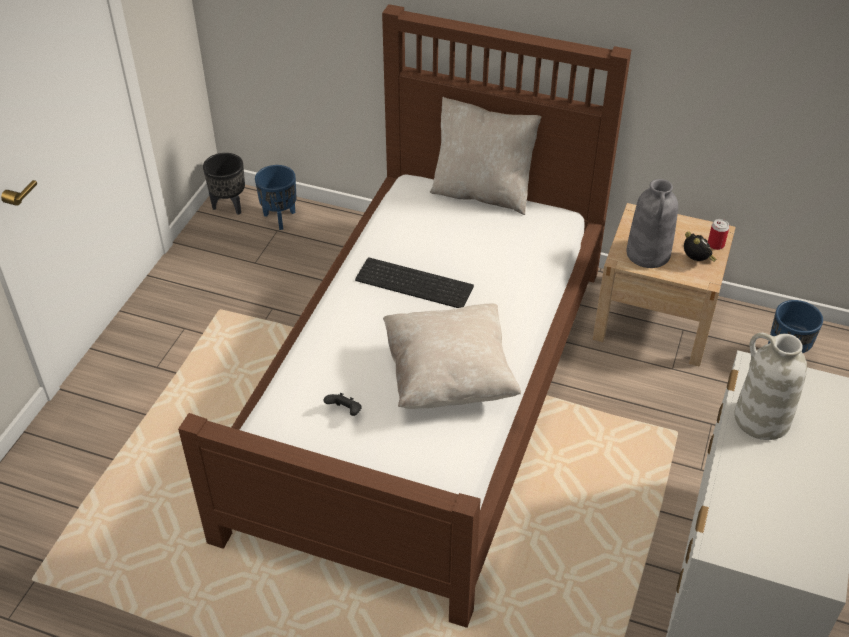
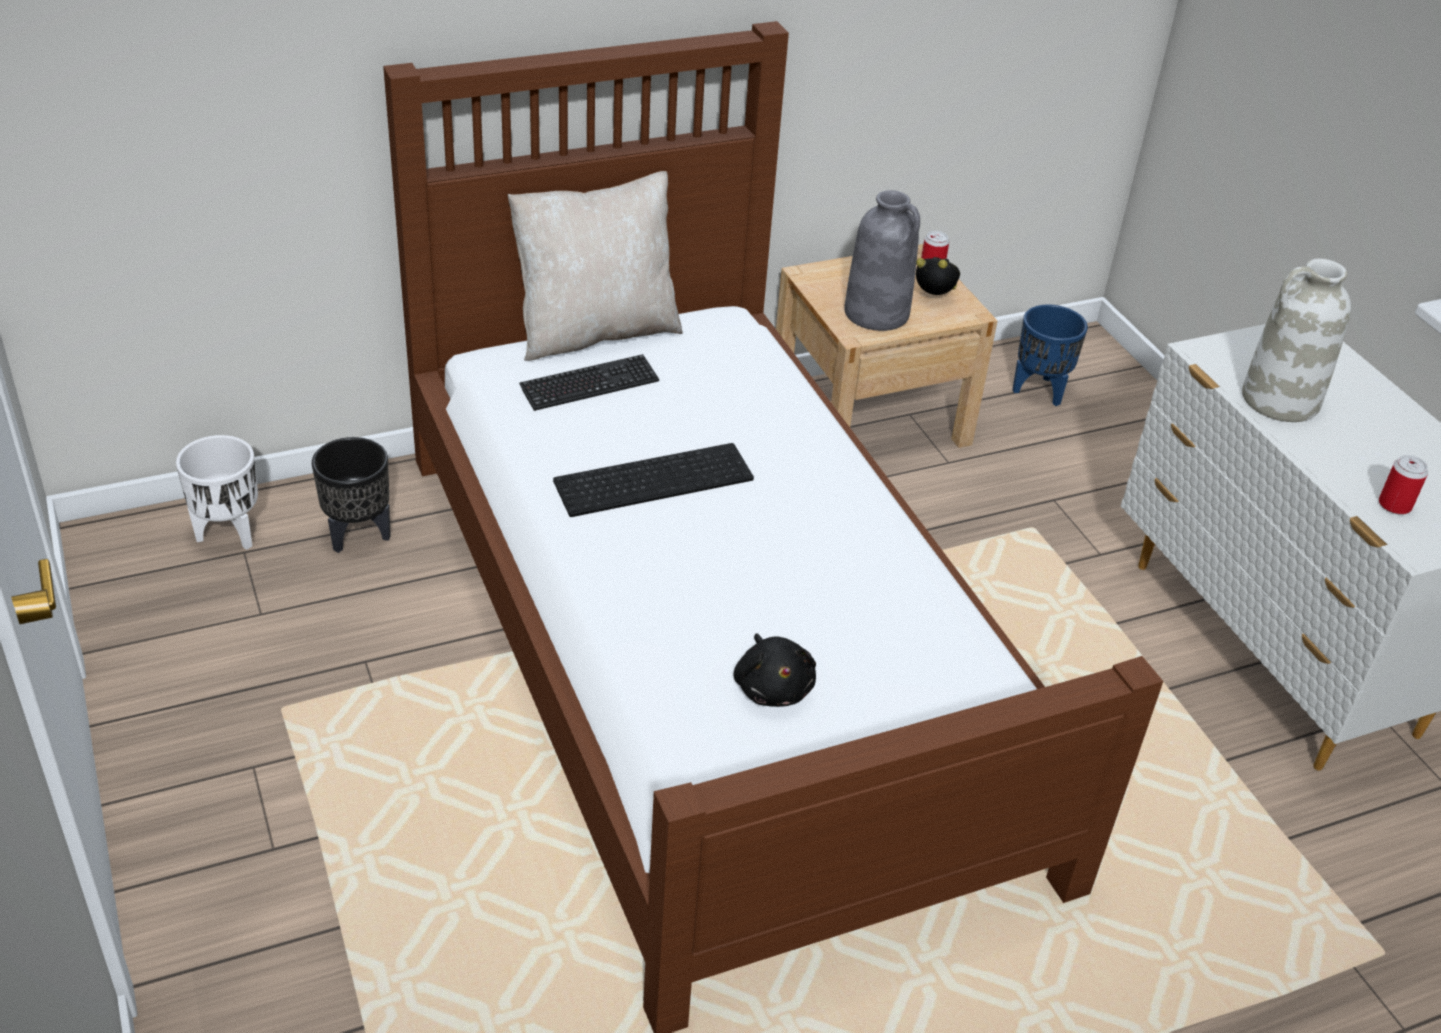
camera: 45 degrees left, 5 degrees down
(229, 206) = (119, 555): black planter -> black planter (357, 535)
(280, 218) = (229, 533): blue planter -> white planter
(345, 411) = (773, 687): black game controller -> black plush toy
(442, 220) = (589, 385): none -> keyboard
(449, 377) = (844, 569): beige pillow -> none
(742, 516) = (1394, 505): none -> can

